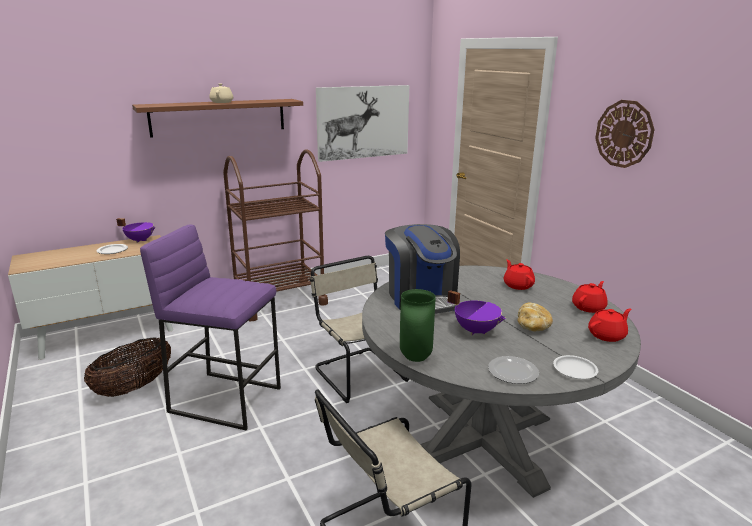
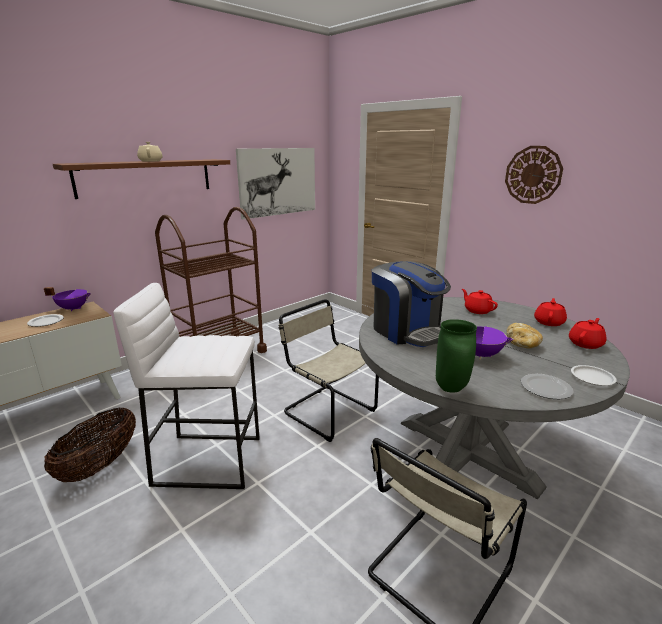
camera: 15 degrees left, 0 degrees up
(226, 399) = (209, 459): purple stool -> white stool

